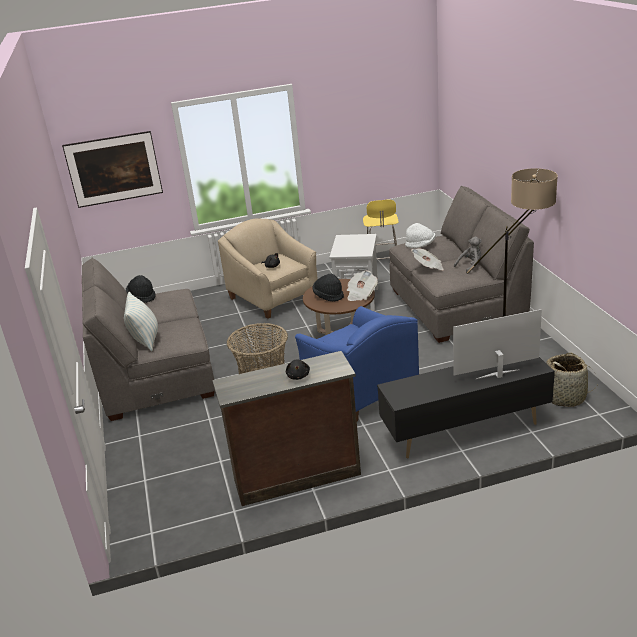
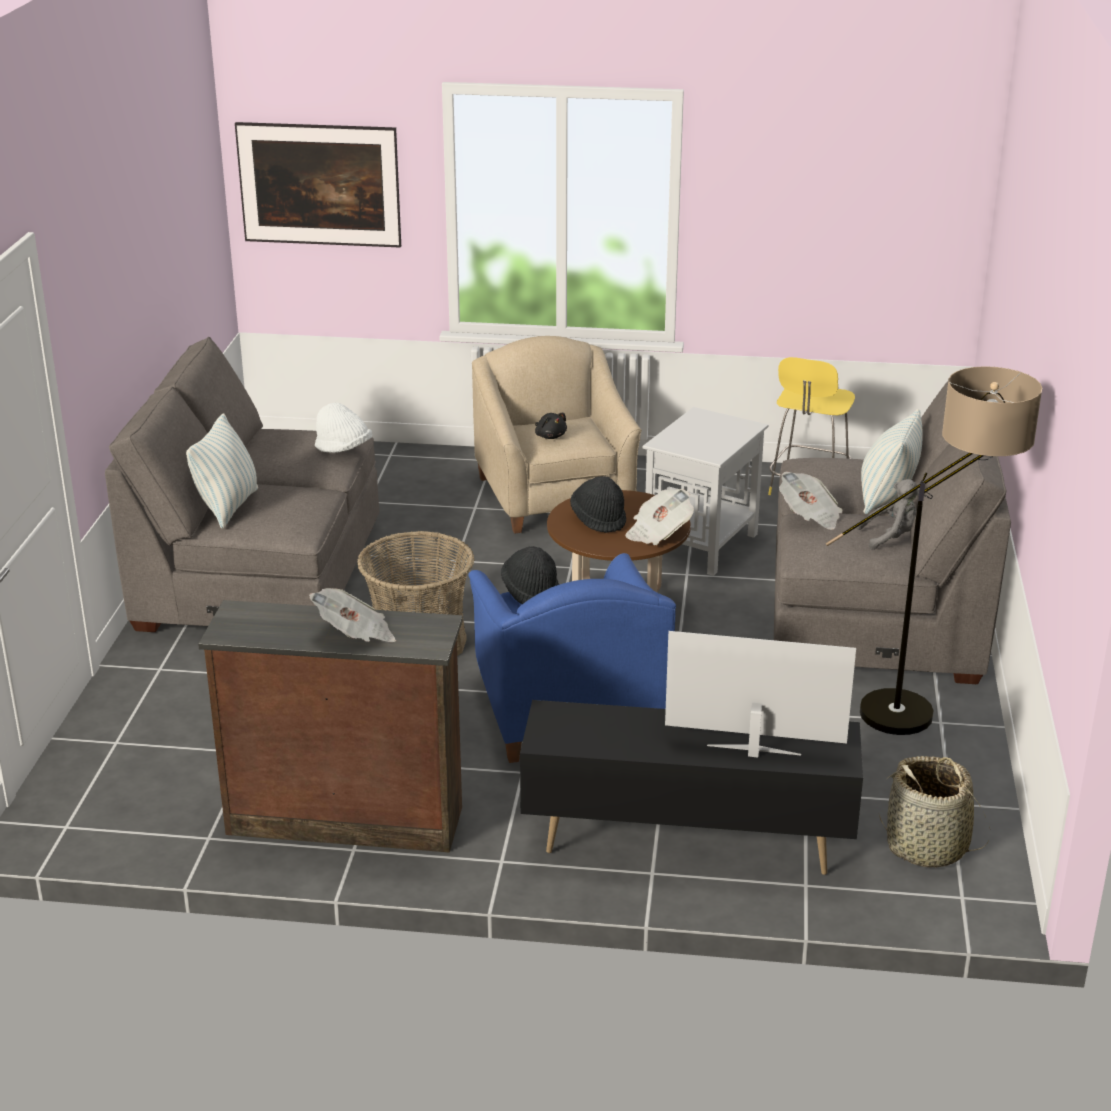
camera: 20 degrees right, 0 degrees up
(142, 297) = (281, 431): black hat -> black hat (531, 592)
(298, 376) = (355, 635): black plush toy -> newspaper
(420, 245) = (838, 470): white hat -> white hat (343, 449)
(451, 251) = (886, 497): none -> pillow

